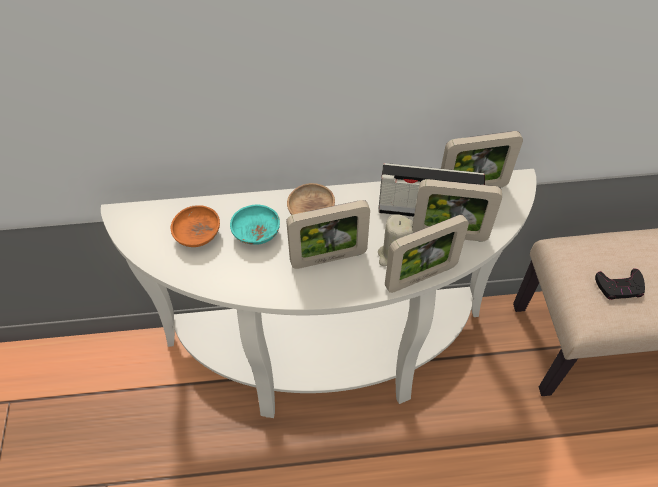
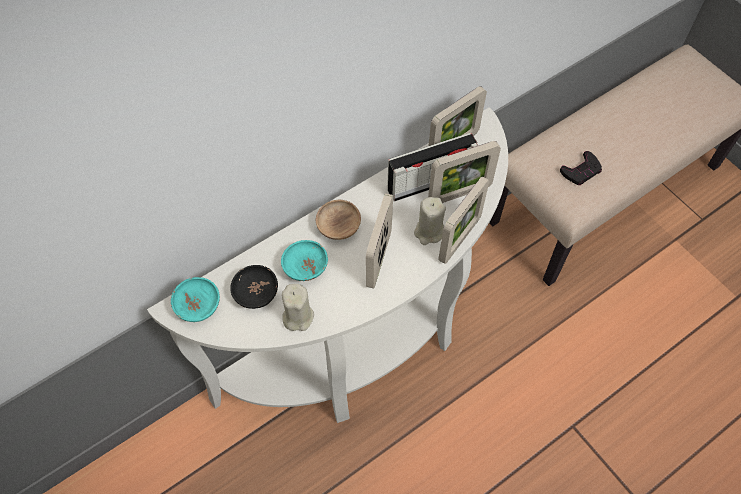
camera: 30 degrees left, 5 degrees up
(142, 222) = (198, 306): none -> turquoise bowl
(198, 235) = (256, 293): orange bowl -> black bowl
(219, 273) = (298, 316): none -> beige candle
(328, 258) = (379, 259): picture frame -> picture frame turned 150 degrees clockwise

